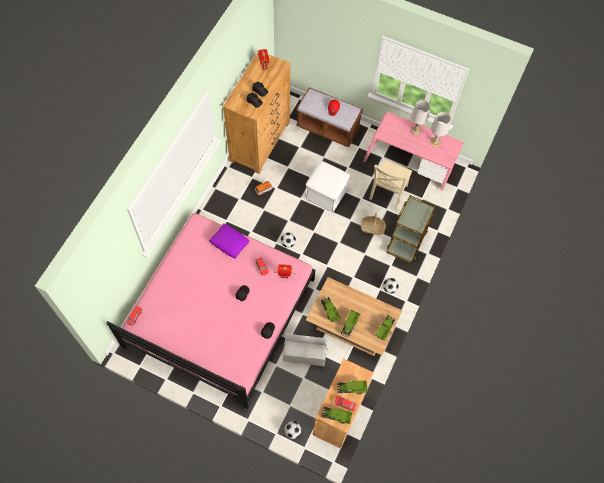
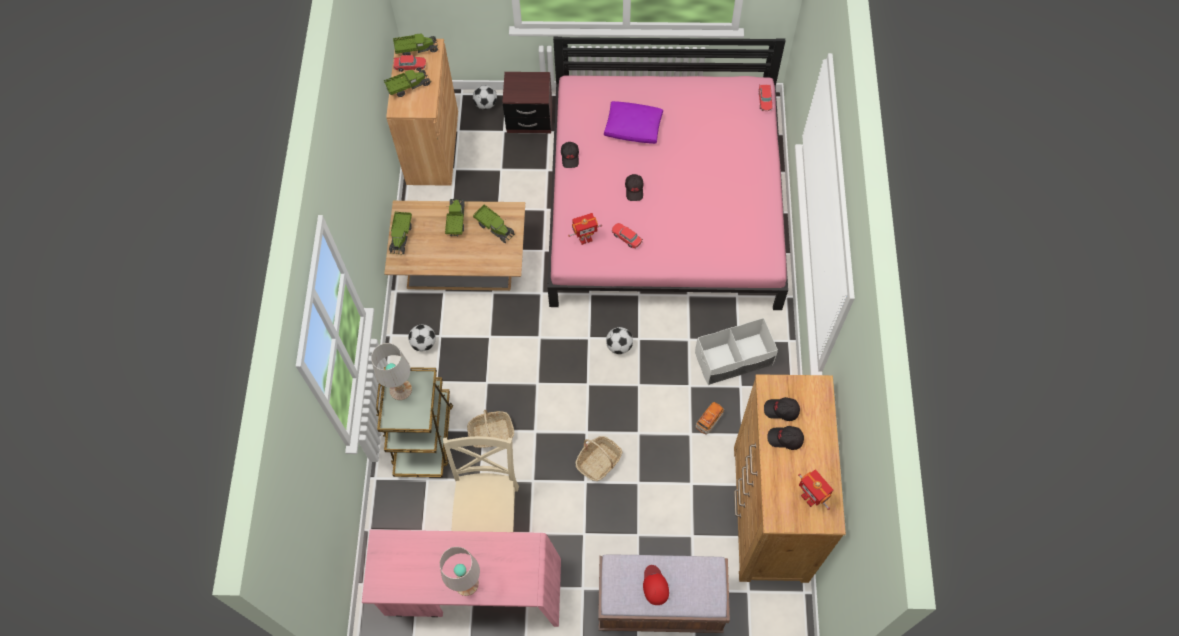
camera: 160 degrees right, 0 degrees up
(229, 243) = (697, 253): purple pillow -> purple pillow (634, 127)
(269, 407) = (529, 119): none -> brown nightstand
(304, 353) = (514, 200): white storage box -> white storage box (733, 359)
(326, 194) = (599, 461): white ottoman -> basket
(435, 142) = (419, 574): white table lamp -> white table lamp (400, 390)

